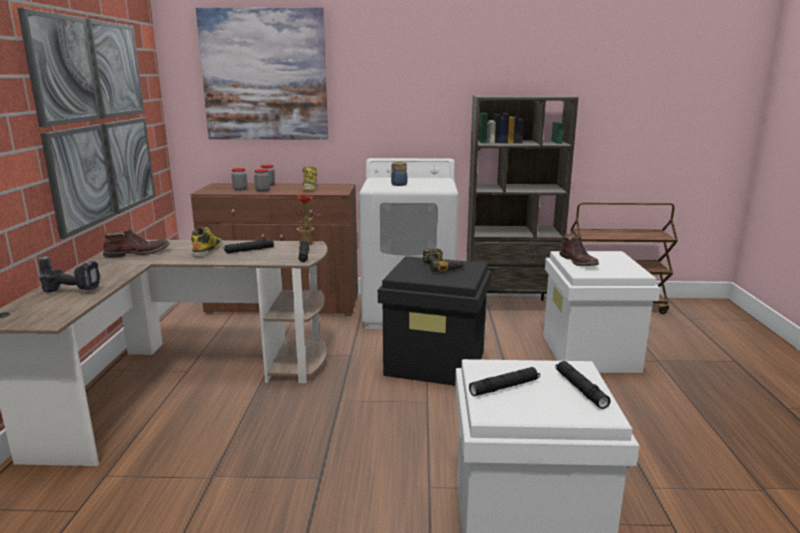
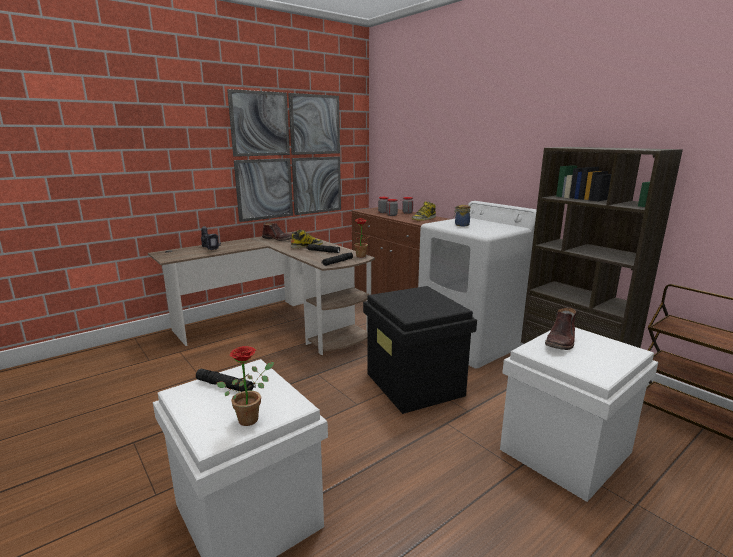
camera: 50 degrees right, 0 degrees up
(264, 75) = (419, 128): picture -> none
(443, 266) = (429, 301): power drill -> none
(580, 389) = (251, 417): black flashlight -> potted plant

